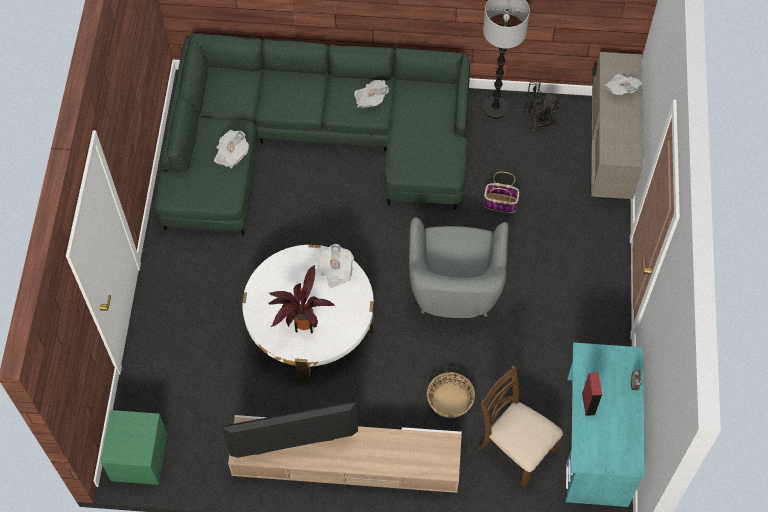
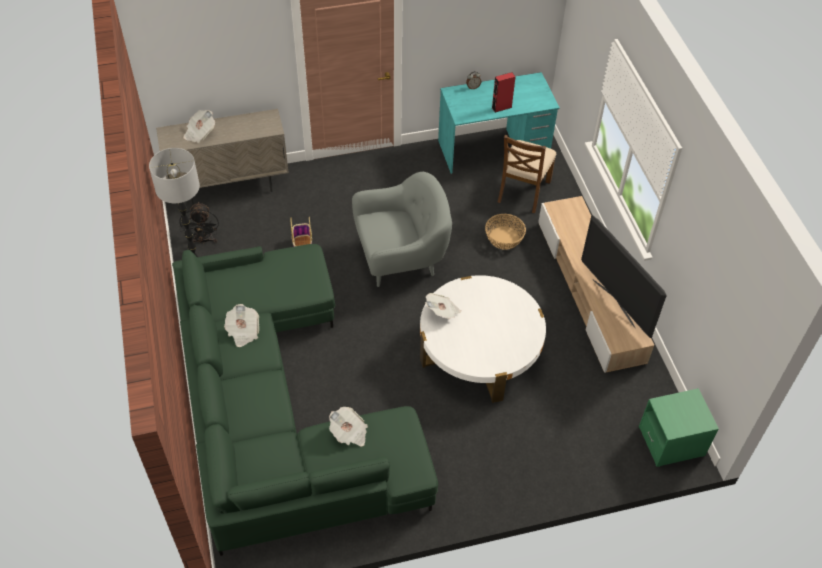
camera: 110 degrees left, 10 degrees down
(302, 324) = (506, 321): potted plant -> none

